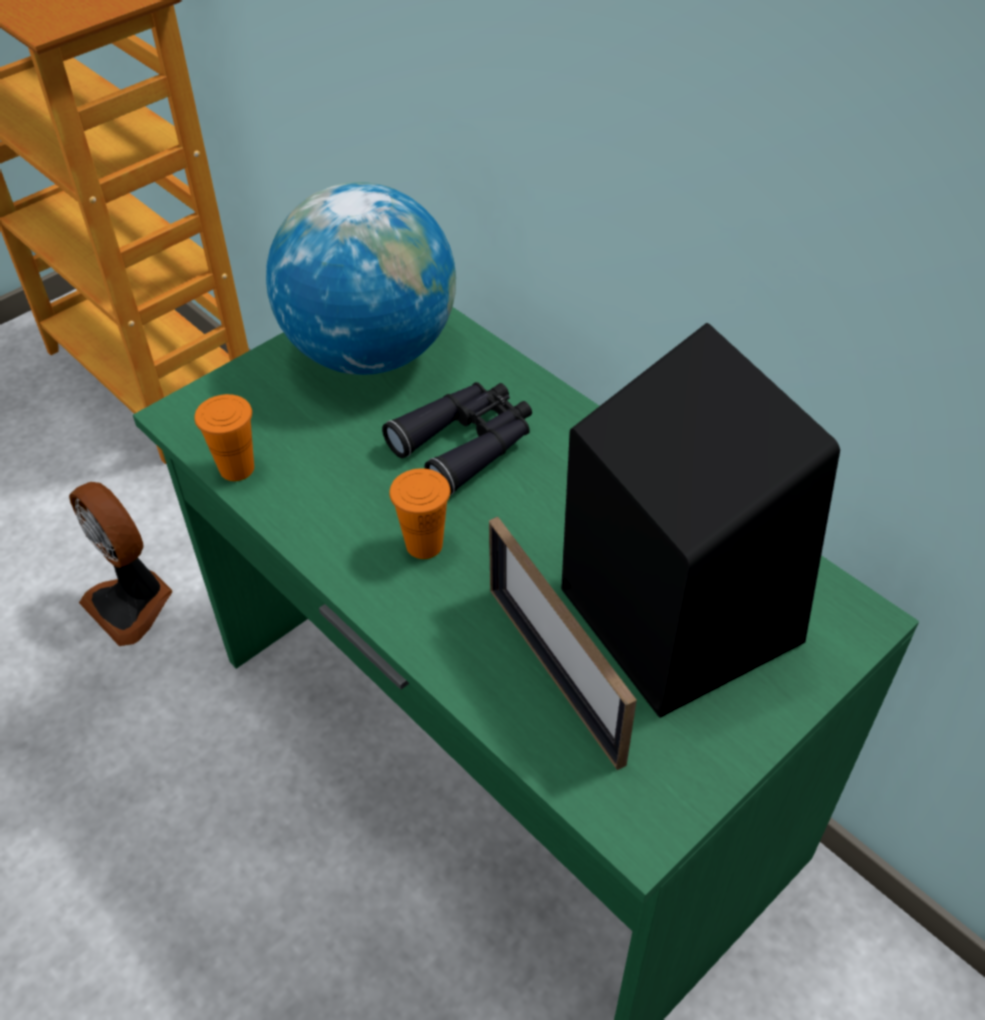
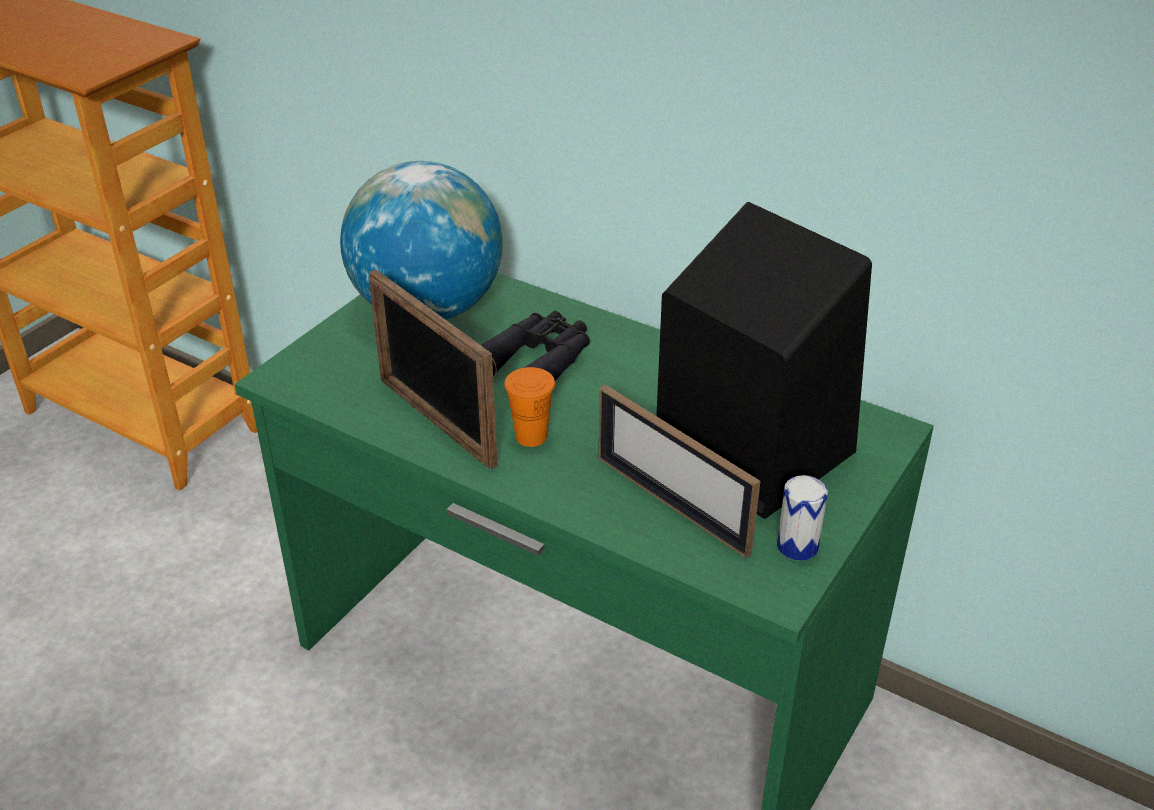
camera: 15 degrees left, 10 degrees down
(132, 603) = (186, 614): fan -> none
(237, 468) = (347, 408): orange cup -> none
(326, 504) = (436, 421): none -> picture frame
(686, 766) = (797, 546): none -> can

